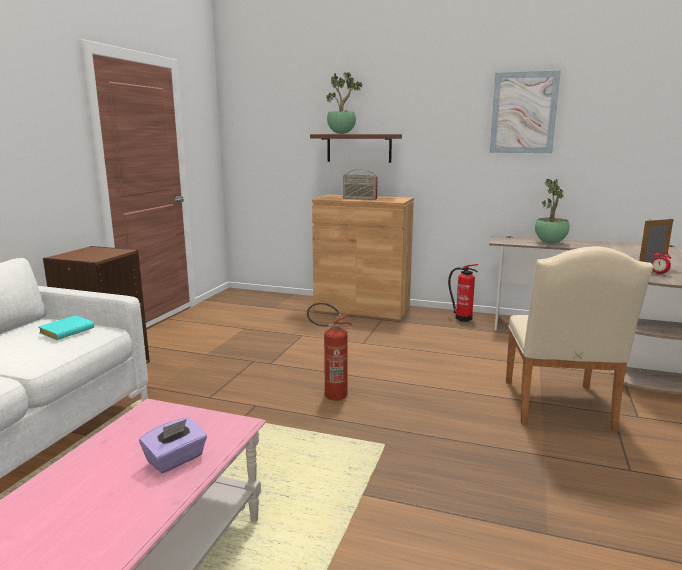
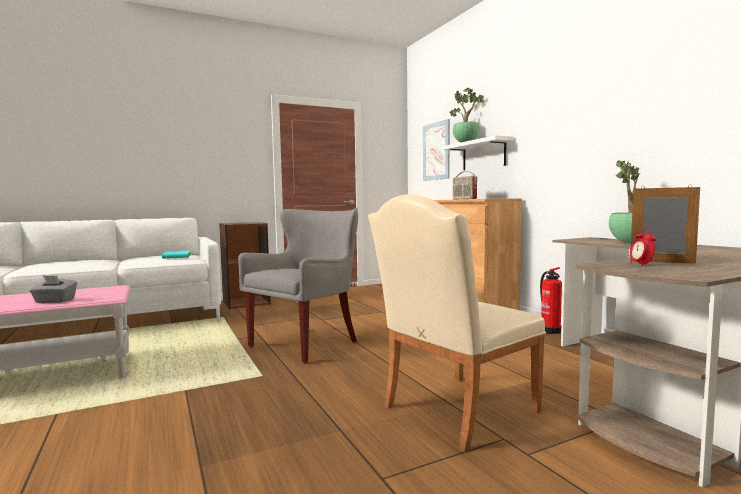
camera: 45 degrees right, 10 degrees down
(176, 459) = (54, 301): purple tissue box -> grey tissue box
(330, 396) = (307, 343): fire extinguisher -> grey armchair
(359, 148) = (483, 155): brown shelf -> white shelf
(523, 113) = (622, 91): picture -> picture (436, 151)

